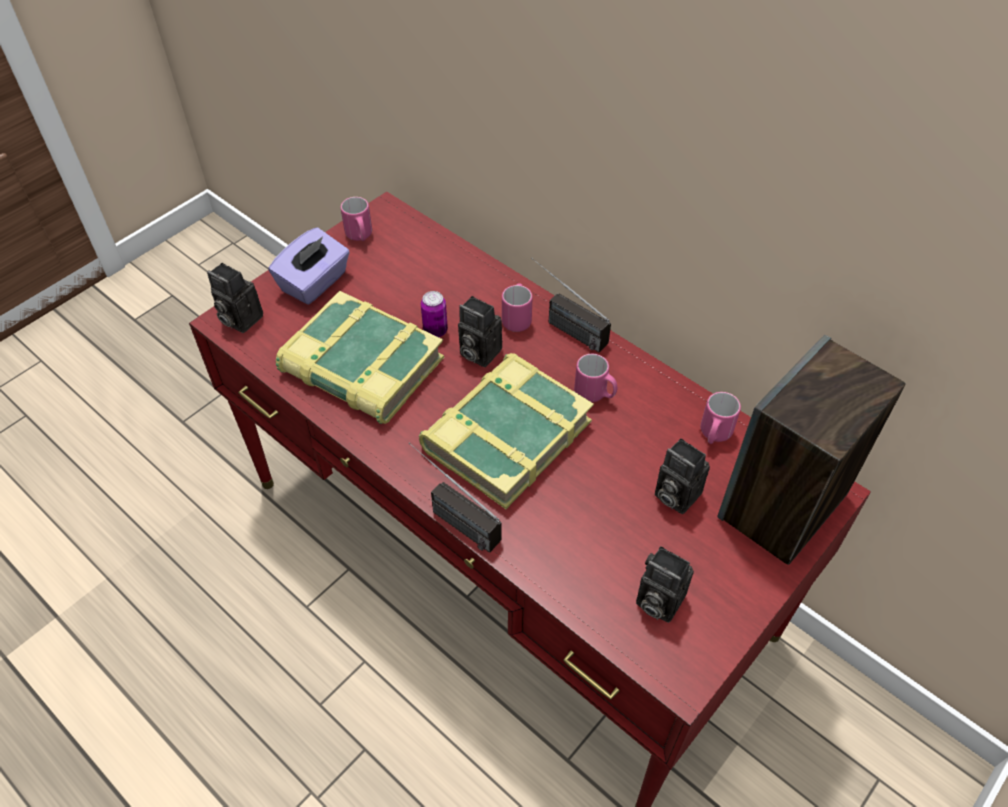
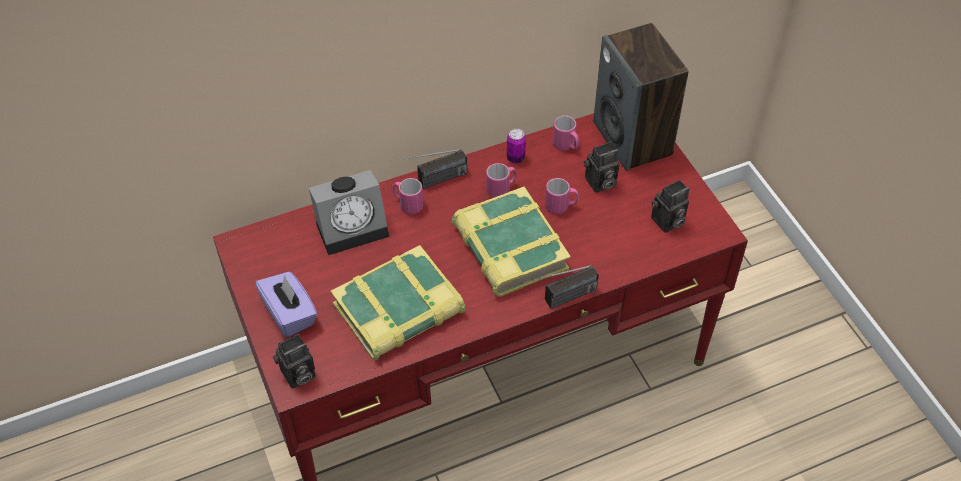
camera: 65 degrees left, 0 degrees up
(360, 236) = (256, 269): pink mug -> pink mug (561, 206)
(435, 331) = (390, 255): can -> can (515, 158)
(457, 286) = (353, 227): none -> alarm clock
(477, 352) = (426, 238): camera -> none

